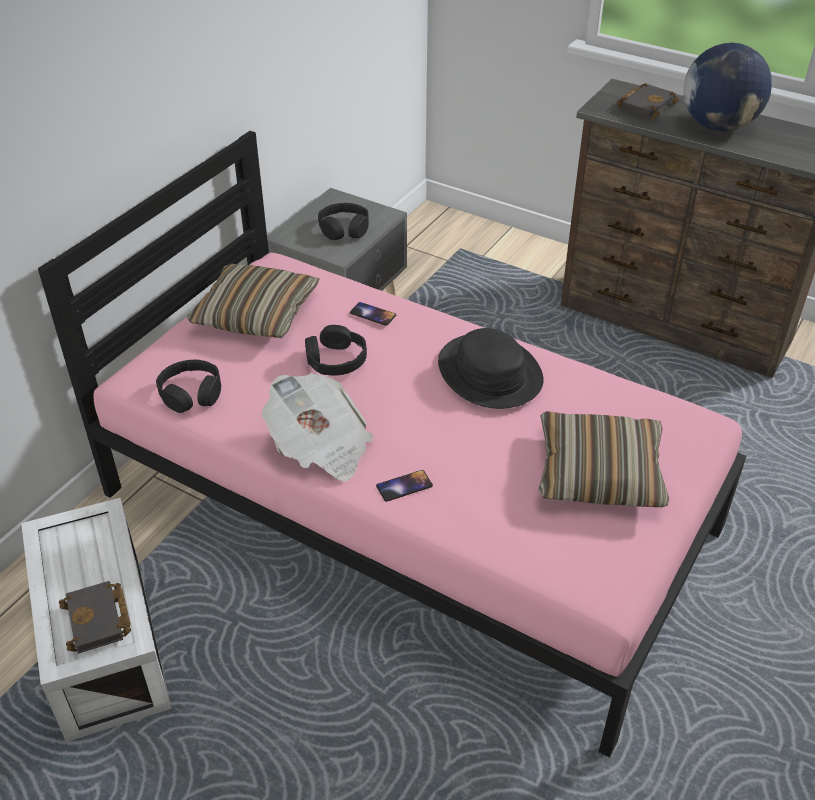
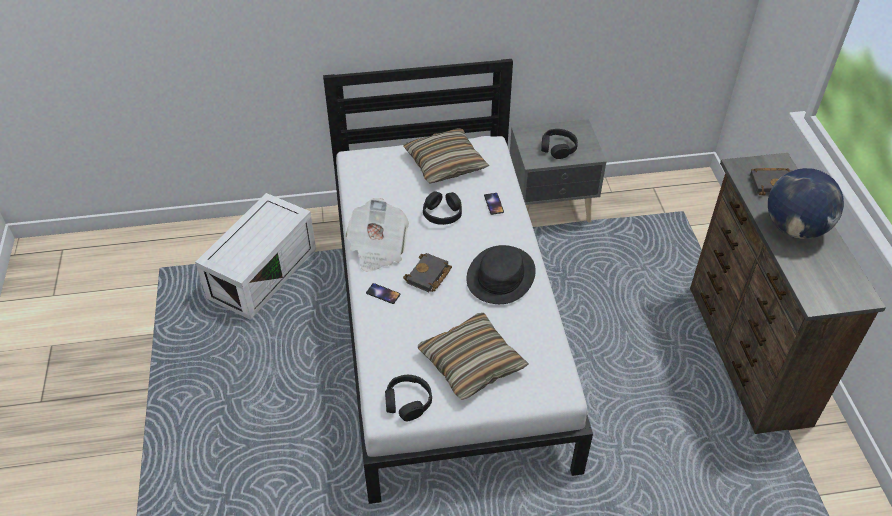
camera: 50 degrees right, 5 degrees up
(99, 621) = (239, 255): black book -> black book (428, 276)
(191, 394) = (365, 182): black headphones -> black headphones (407, 402)
(409, 510) = (446, 325): pink bed -> white bed

